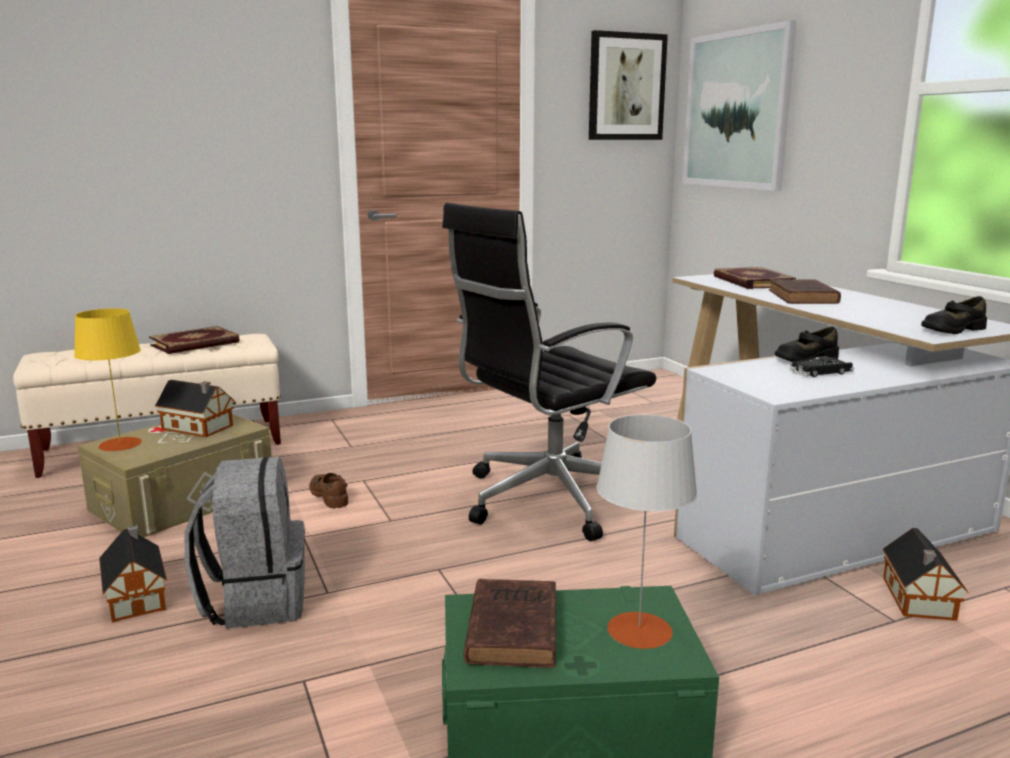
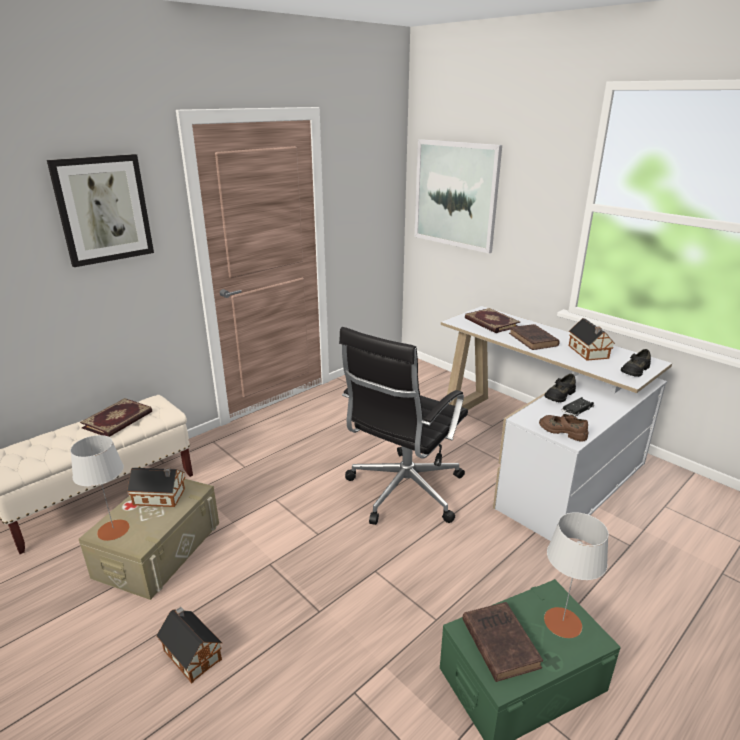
camera: 20 degrees left, 10 degrees up
(120, 444) = (113, 530): yellow table lamp -> grey table lamp
(255, 600) = (277, 632): grey backpack -> none
(330, 496) = (263, 520): brown shoe -> brown shoe (563, 431)
(626, 87) = (377, 174): picture -> picture (103, 209)
(918, 600) = (633, 526): toy house -> toy house (588, 352)

